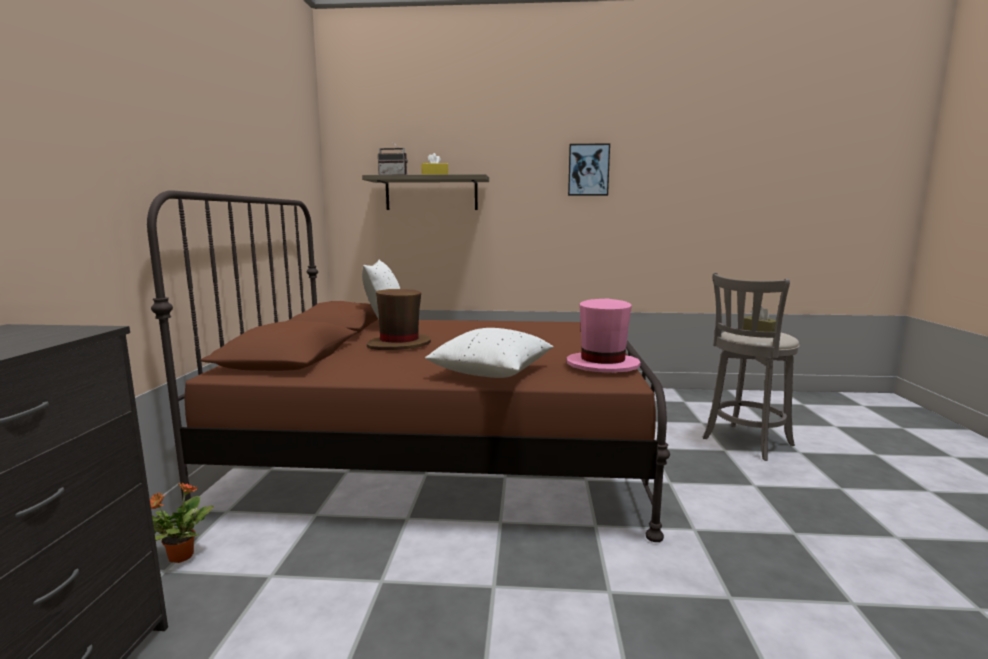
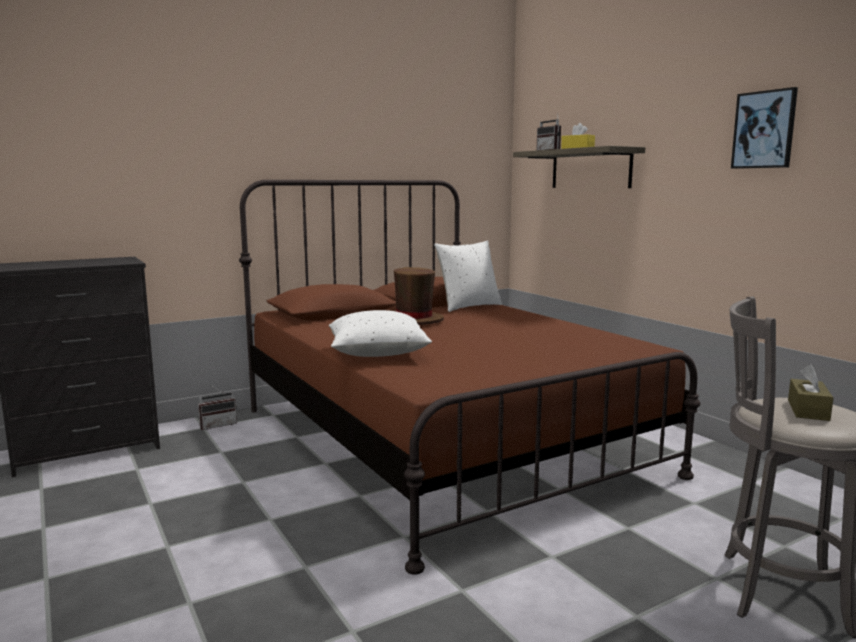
camera: 55 degrees right, 0 degrees up
(180, 557) = (218, 425): potted plant -> radio
(602, 365) = (462, 374): pink hat -> none

